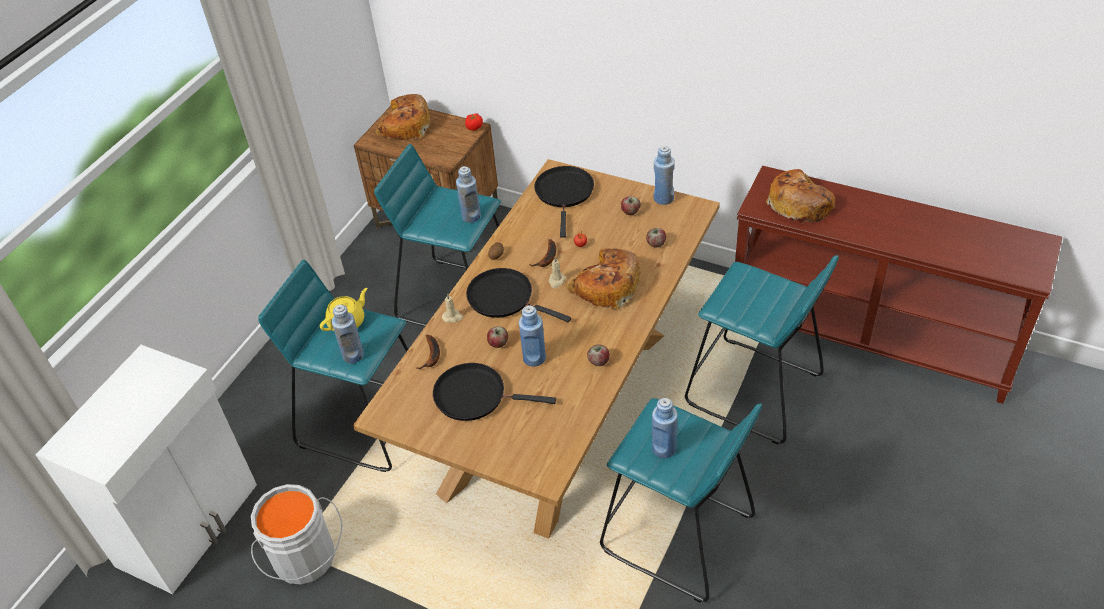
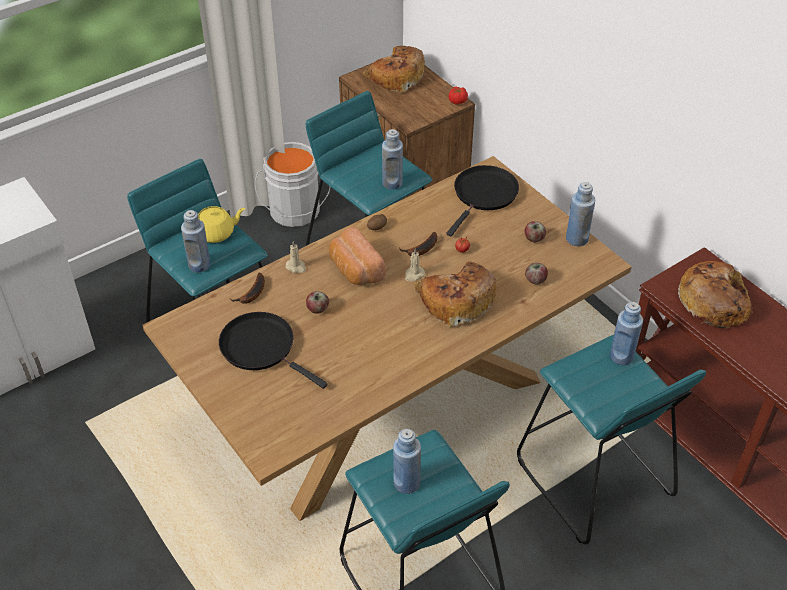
camera: 25 degrees right, 0 degrees up
(306, 560) = (89, 433): grey bucket -> grey bucket (295, 212)
(504, 298) = (354, 270): black frying pan -> bread
(534, 358) = (339, 338): blue bottle -> blue bottle (621, 356)
(598, 361) = (395, 368): apple -> none

